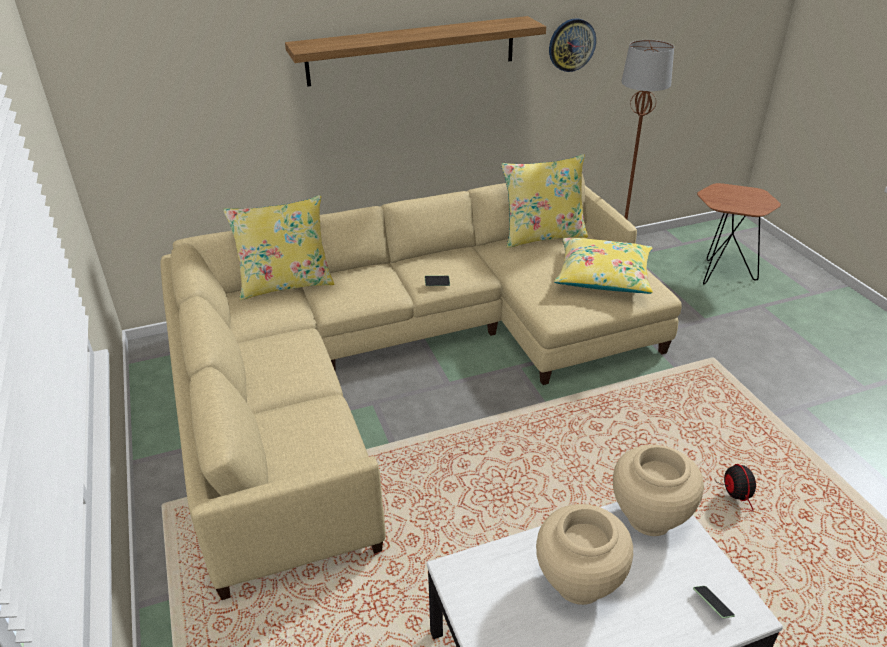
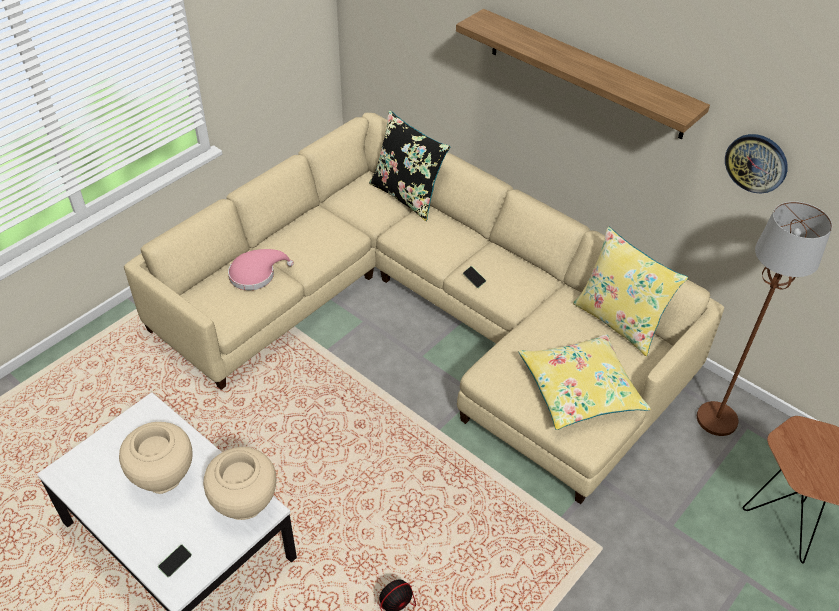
camera: 60 degrees right, 10 degrees up
(286, 284) = (407, 195): yellow pillow -> black pillow
(298, 418) = (256, 274): none -> pink hat

